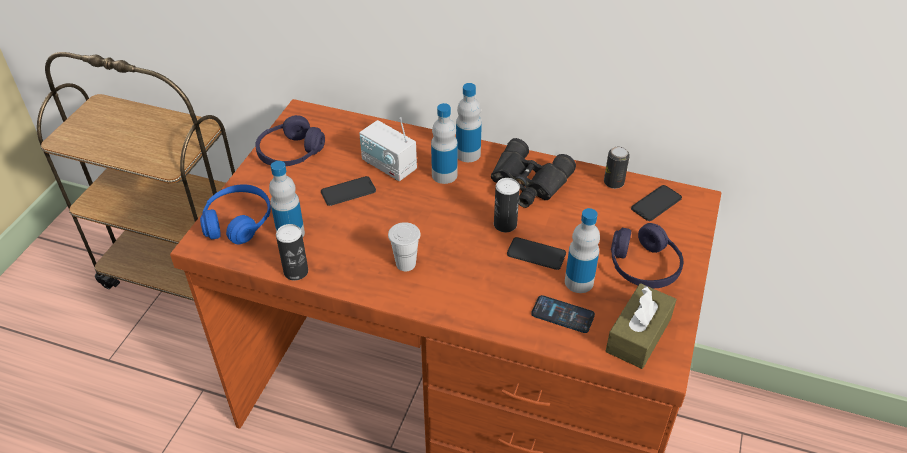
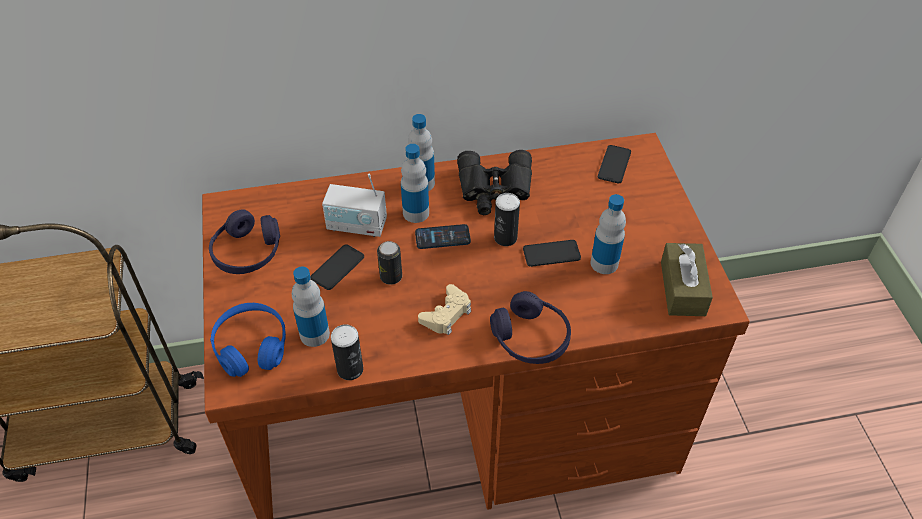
camera: 30 degrees left, 5 degrees up
(405, 264) = (446, 314): white cup -> beige game controller
(562, 315) = (612, 299): phone -> phone (442, 237)
(613, 182) = (567, 159): can -> can (391, 277)
(644, 266) = (644, 226): purple headphones -> purple headphones (530, 338)

